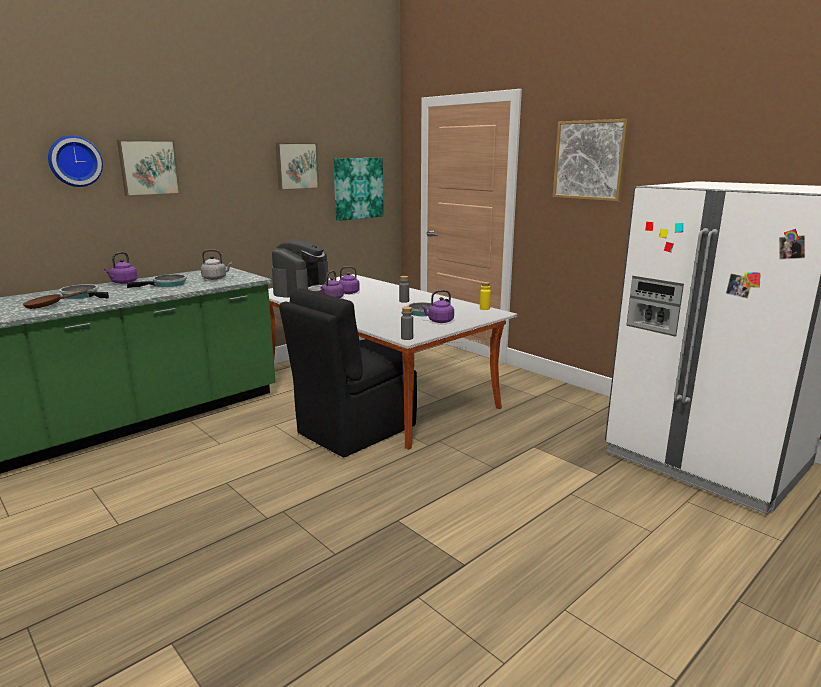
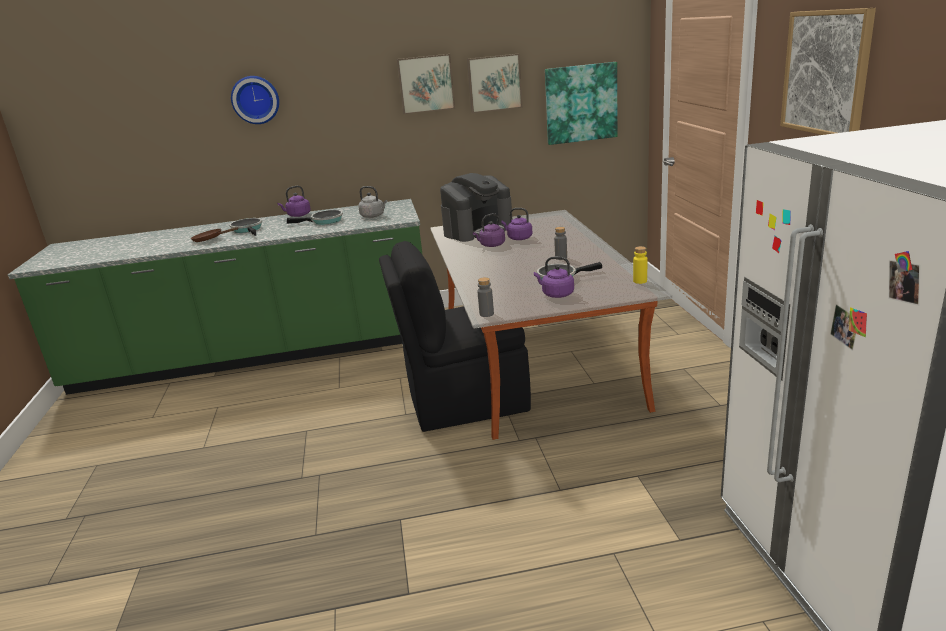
camera: 35 degrees right, 5 degrees up
(148, 167) = (325, 99): picture -> picture (426, 84)

